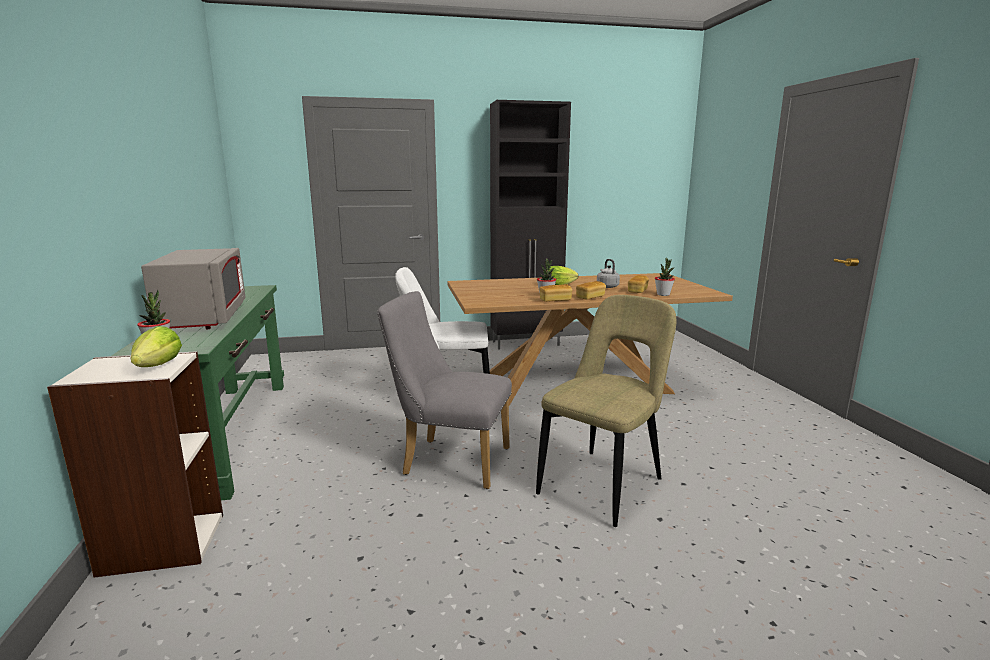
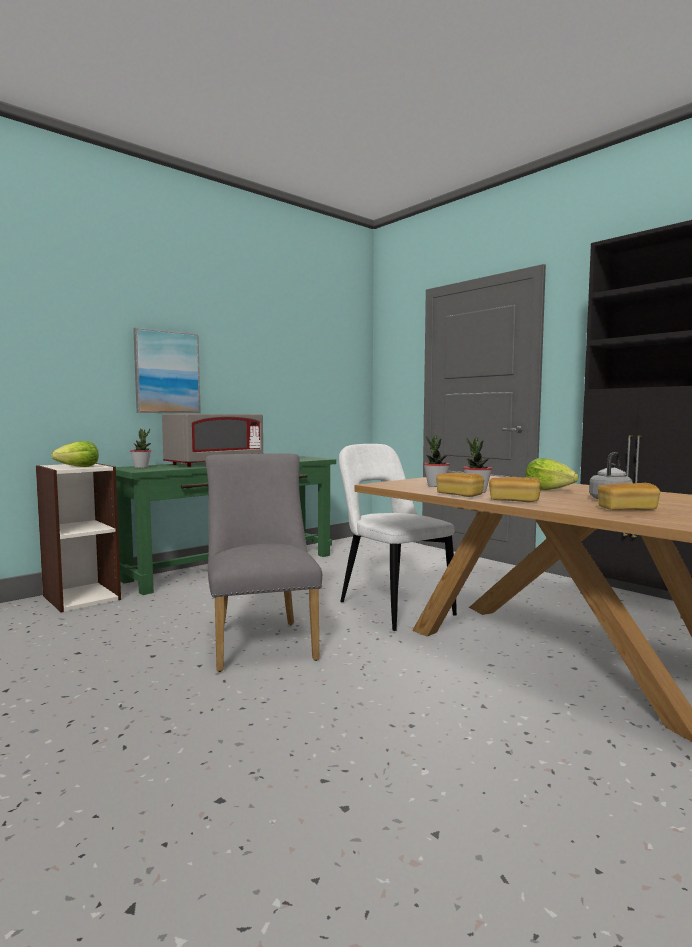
camera: 60 degrees right, 10 degrees down
(118, 203) = (167, 372): none -> picture
(604, 483) = (286, 737): beige chair -> none
(663, 294) = (645, 518): potted plant -> potted plant (436, 486)

